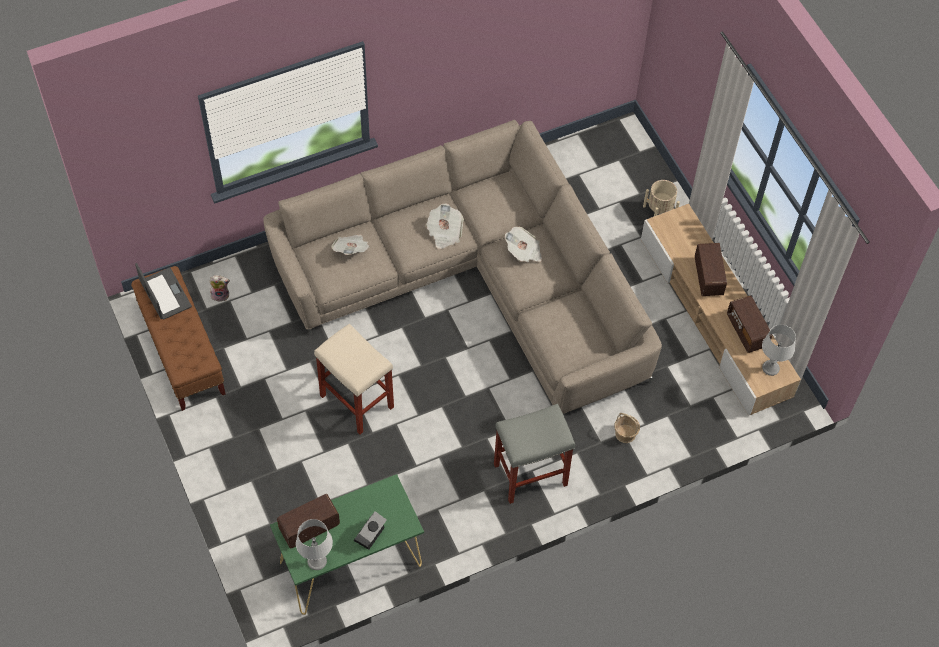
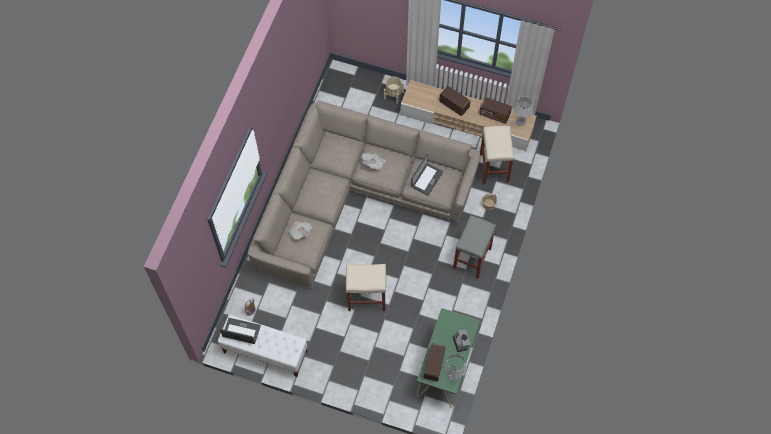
camera: 45 degrees left, 5 degrees up
(182, 352) = (265, 352): brown bench -> white bench
(444, 233) = (330, 186): newspaper -> none
(564, 323) = (426, 179): none -> laptop
(683, 398) = (493, 167): none -> beige stool

